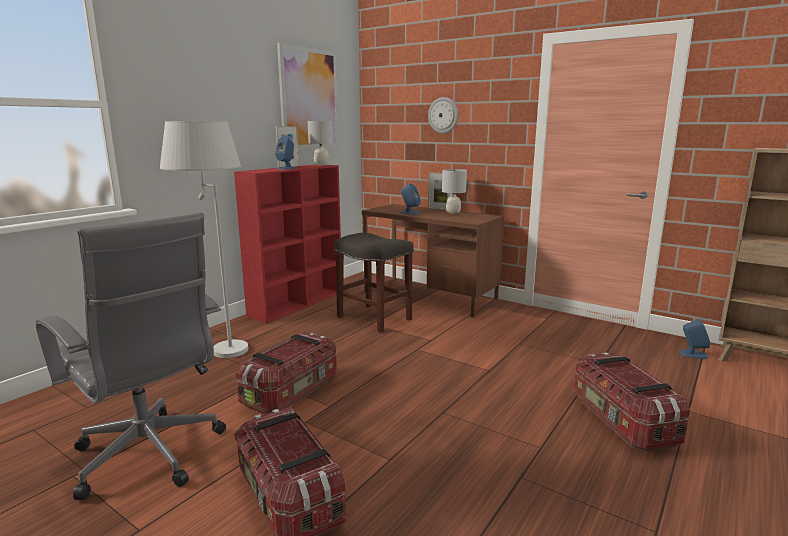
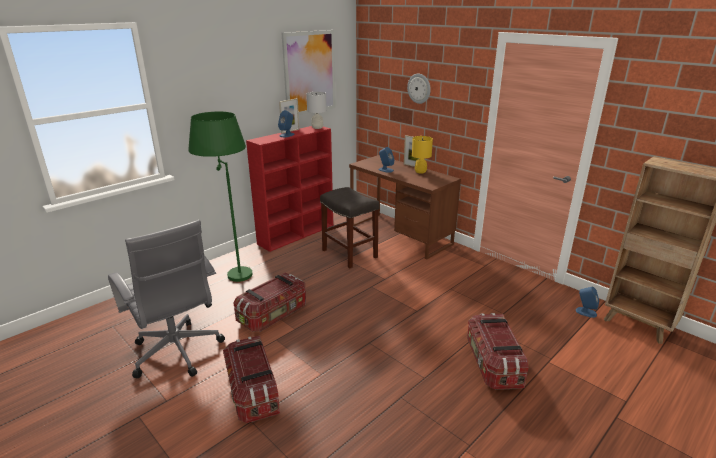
camera: 10 degrees right, 10 degrees up
(219, 345) = (233, 269): white floor lamp -> green floor lamp
(453, 213) = (420, 172): grey table lamp -> yellow table lamp

